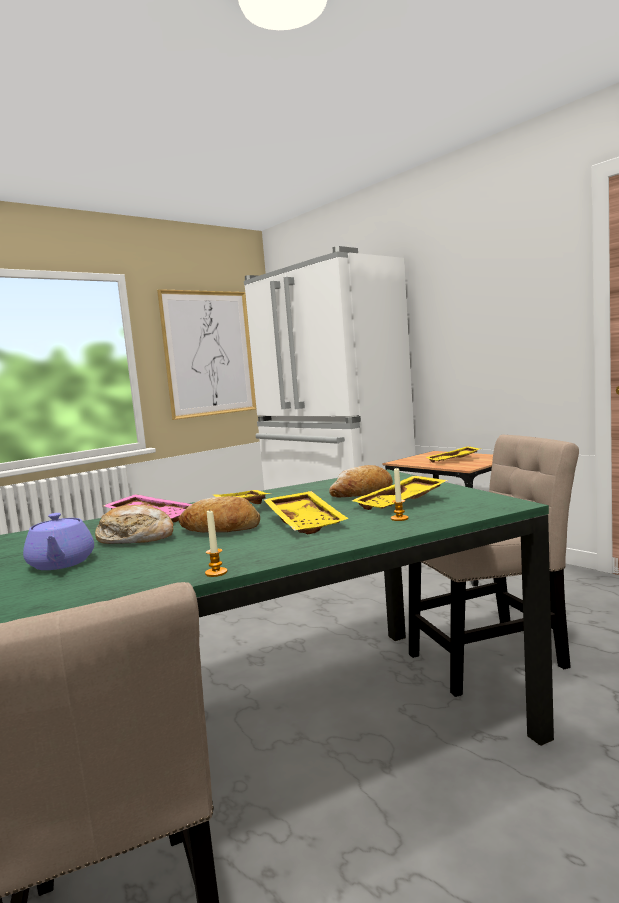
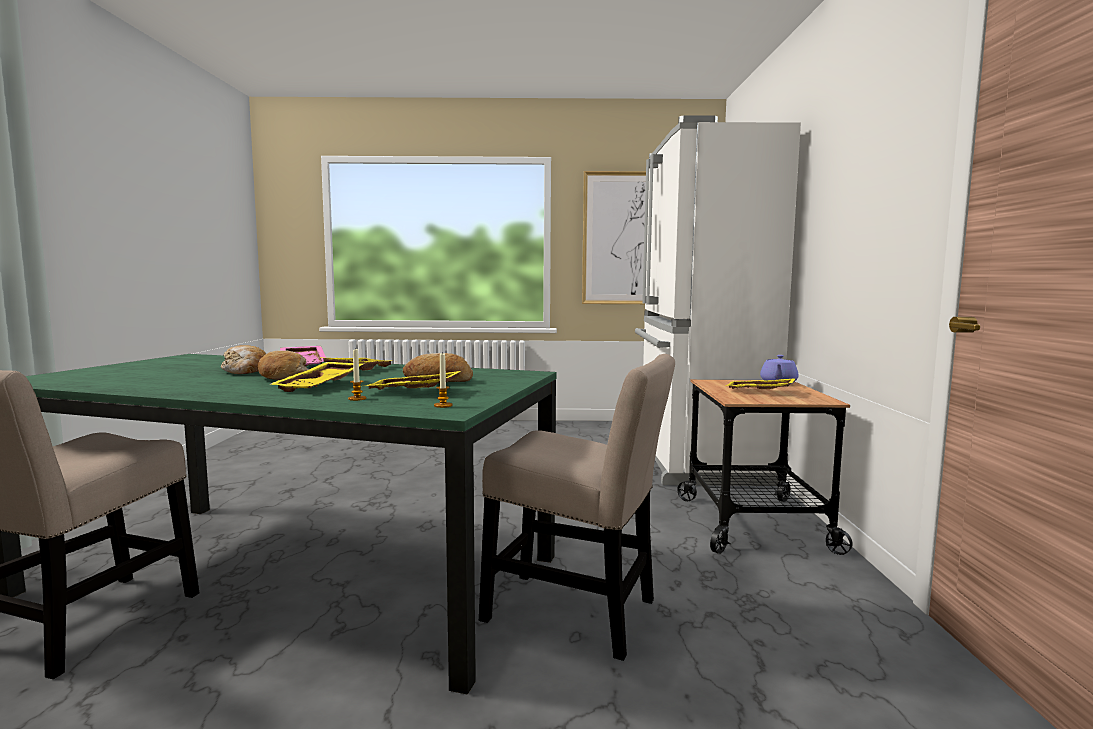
camera: 40 degrees right, 0 degrees up
(61, 564) = (176, 373): purple teapot -> purple teapot (778, 383)
(216, 573) = (169, 394): candle -> candle (443, 405)

